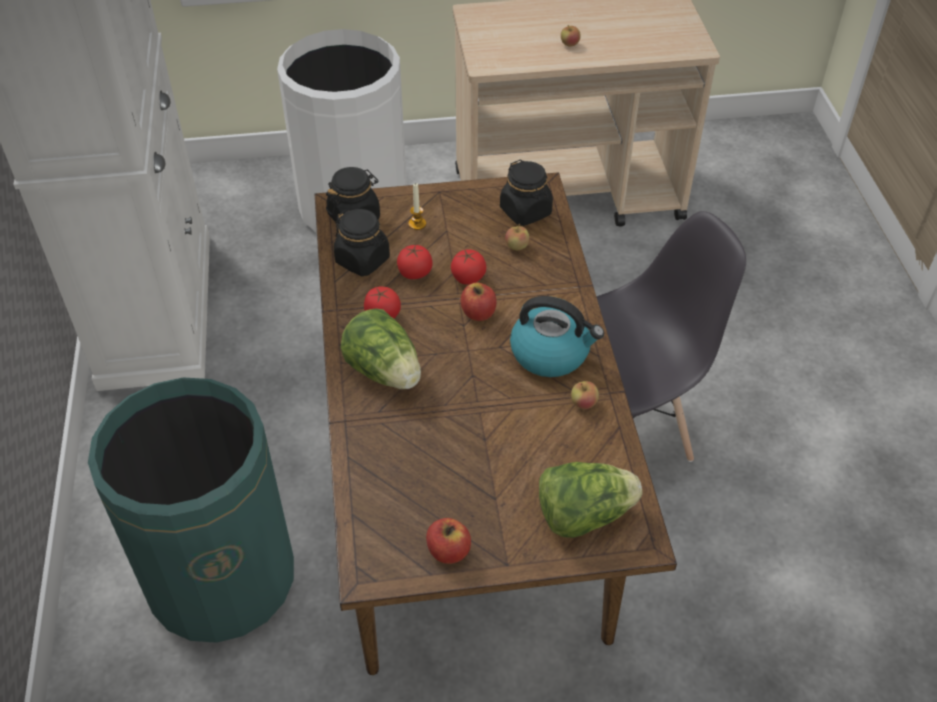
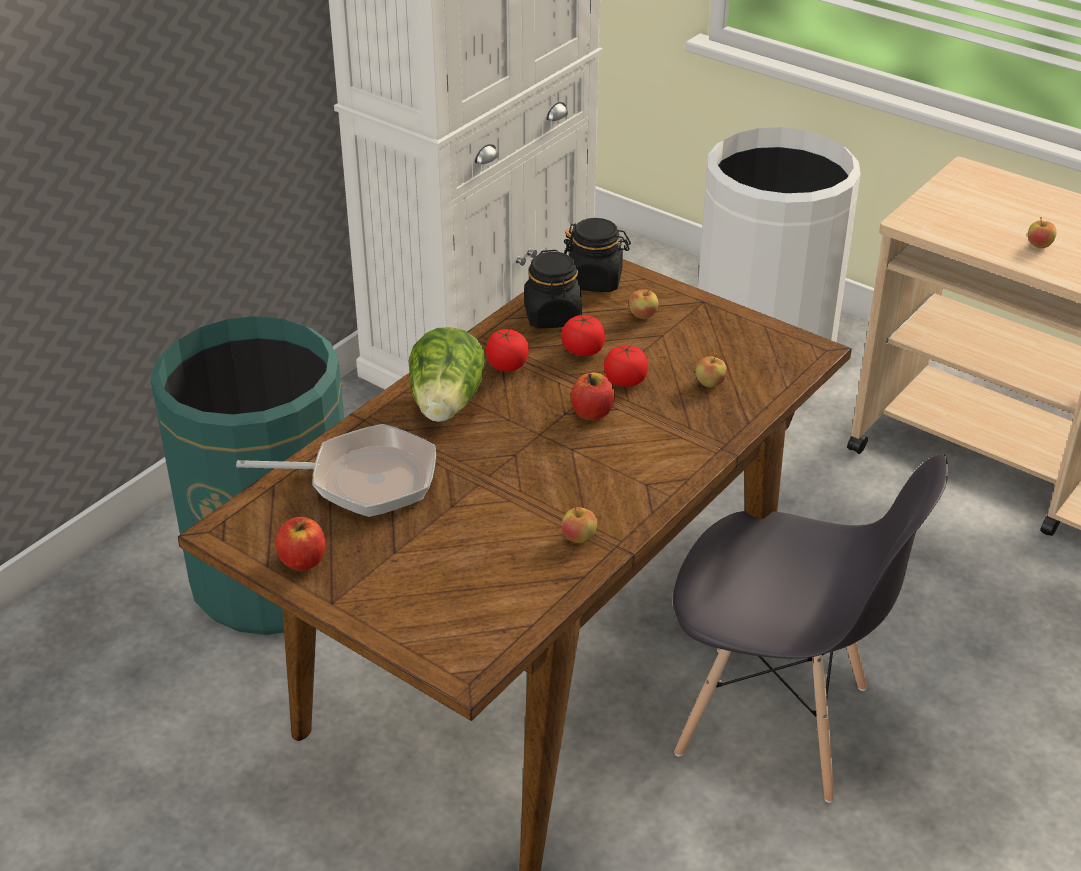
camera: 45 degrees right, 10 degrees down
(406, 463) = (364, 479): none -> frying pan
(417, 224) = (643, 315): candle -> apple
(526, 211) = (763, 361): black jar -> none
(551, 353) = (610, 482): kettle -> none
(583, 515) = (447, 616): lettuce -> none

